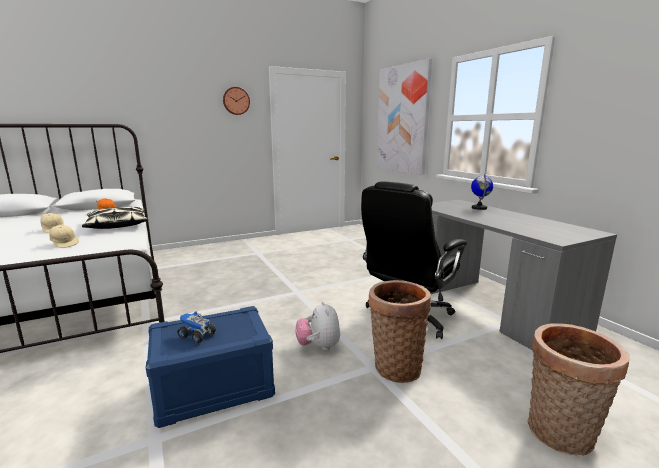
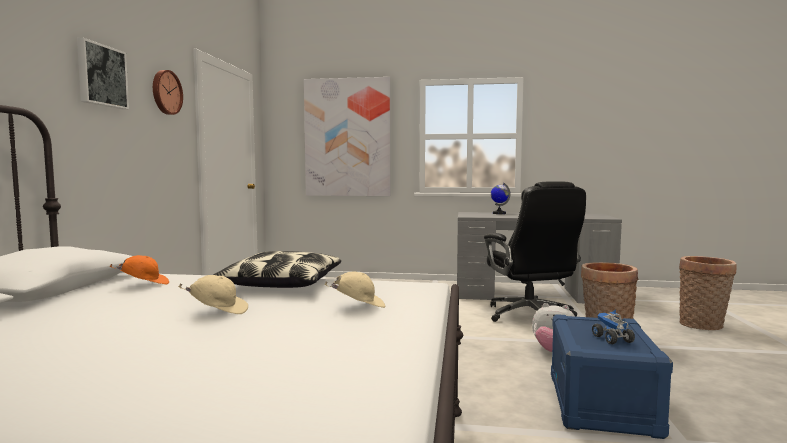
camera: 55 degrees left, 10 degrees down
(178, 99) = (101, 76): none -> picture
(196, 336) = (611, 339): toy truck -> toy truck turned 105 degrees clockwise

